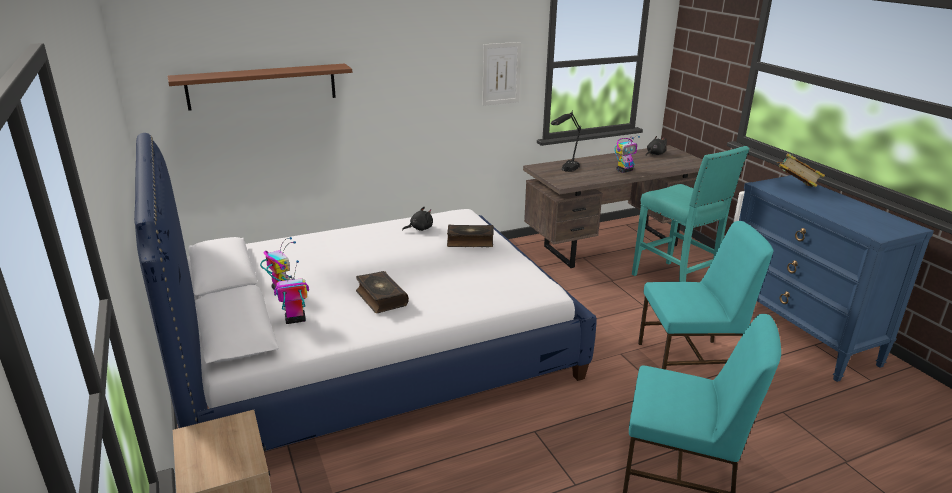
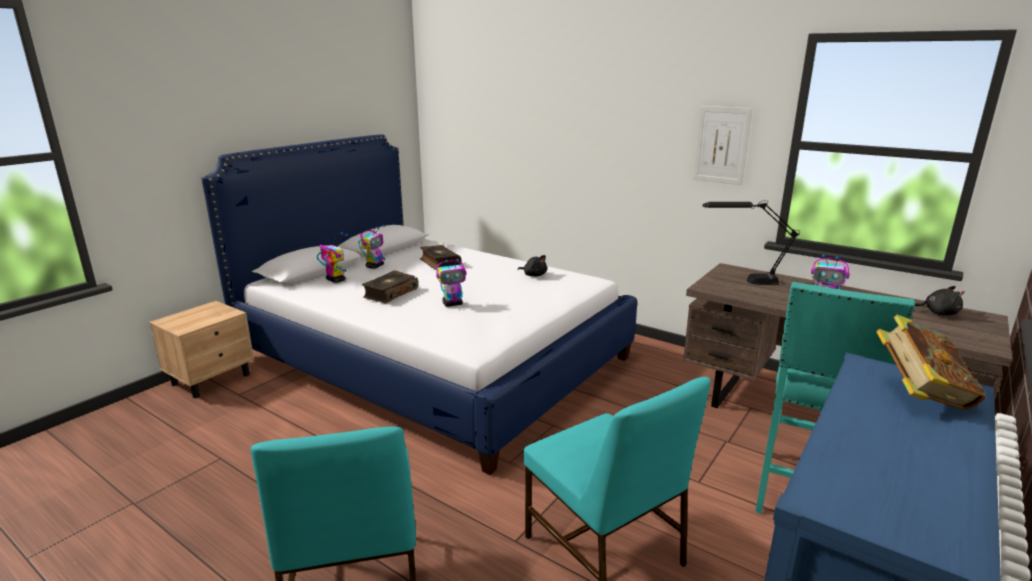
camera: 60 degrees right, 5 degrees down
(262, 86) = (495, 121): brown shelf -> none
(449, 276) = (453, 304): none -> toy robot
(470, 241) = (536, 296): book -> book (439, 263)

